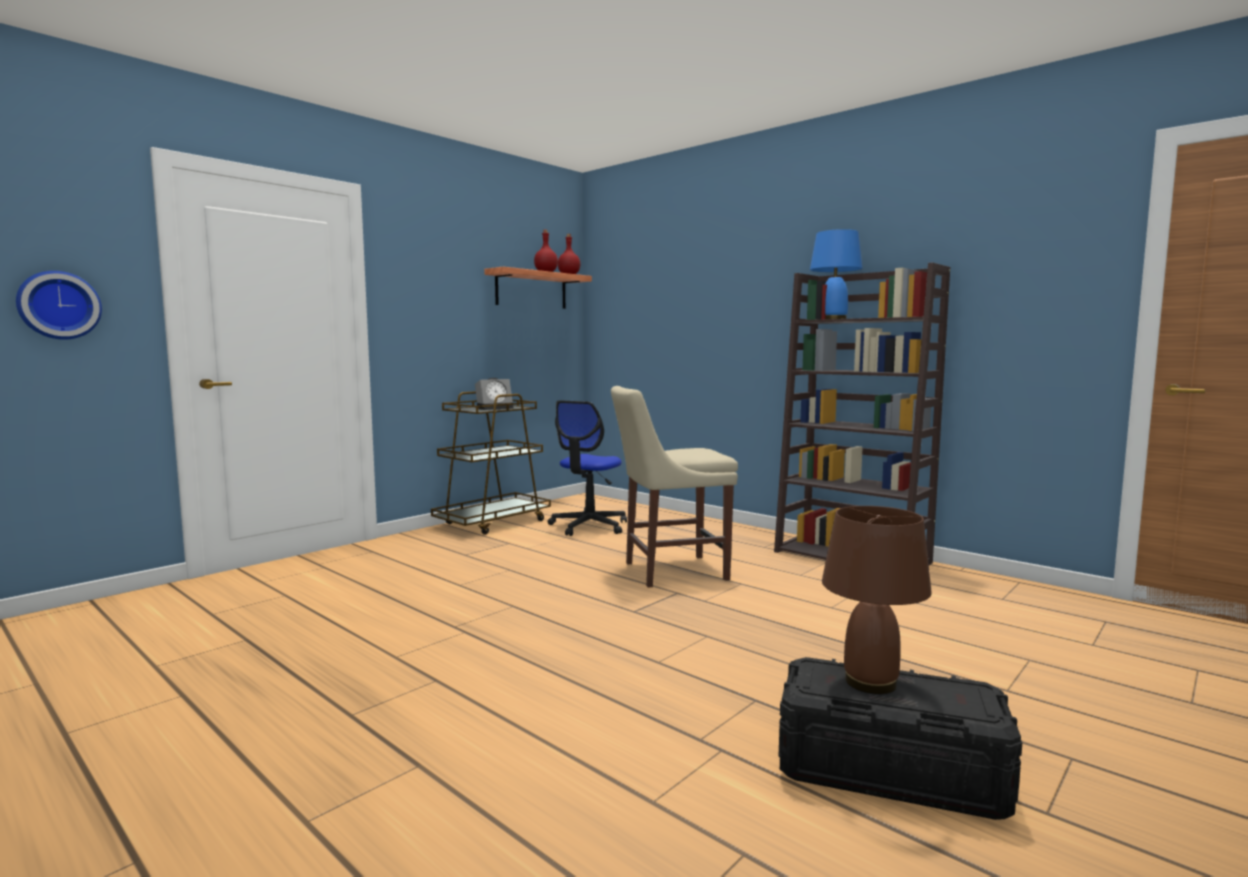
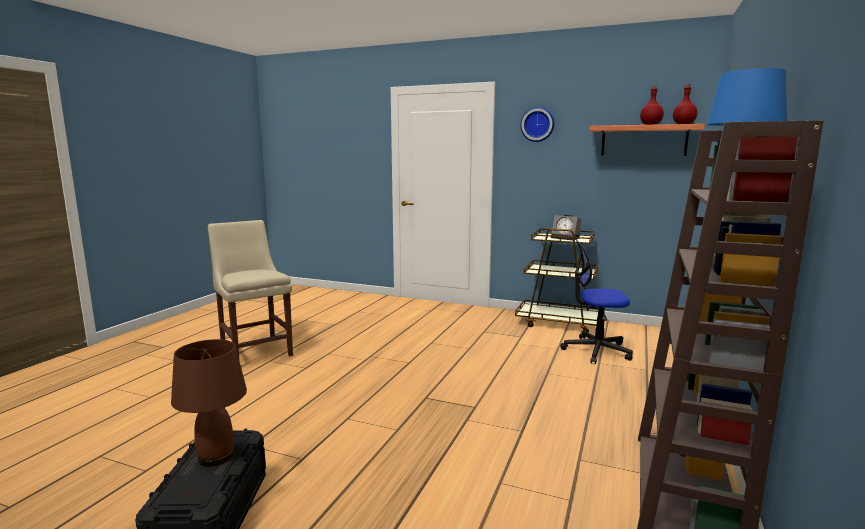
camera: 70 degrees right, 5 degrees up
(59, 305) = (356, 165): wall clock -> wall clock (537, 124)
(670, 571) = (521, 397): beige chair -> beige chair (255, 351)

